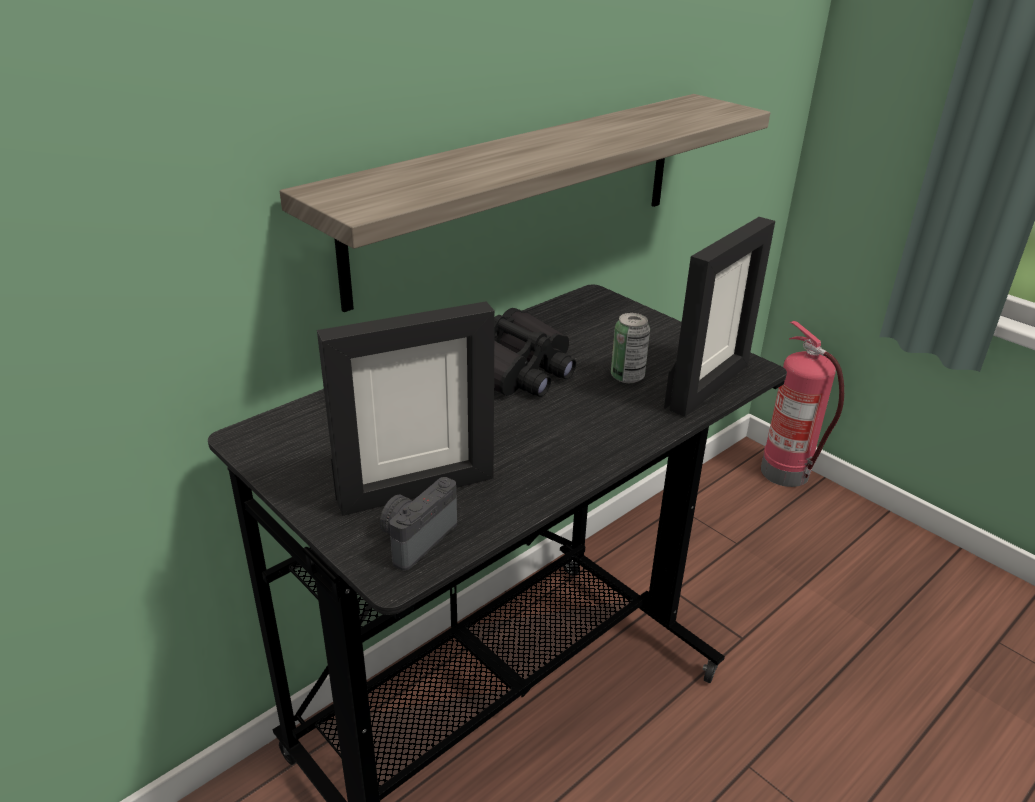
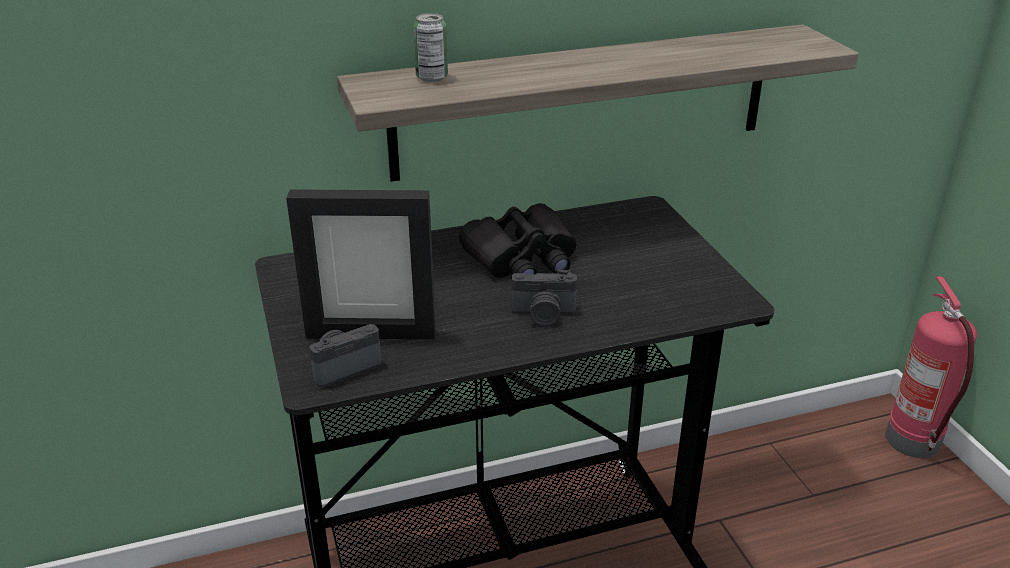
camera: 25 degrees right, 0 degrees up
(585, 424) = (543, 315): none -> camera
(627, 376) = (615, 284): can -> can (432, 77)
(707, 385) = (682, 308): picture frame -> none

